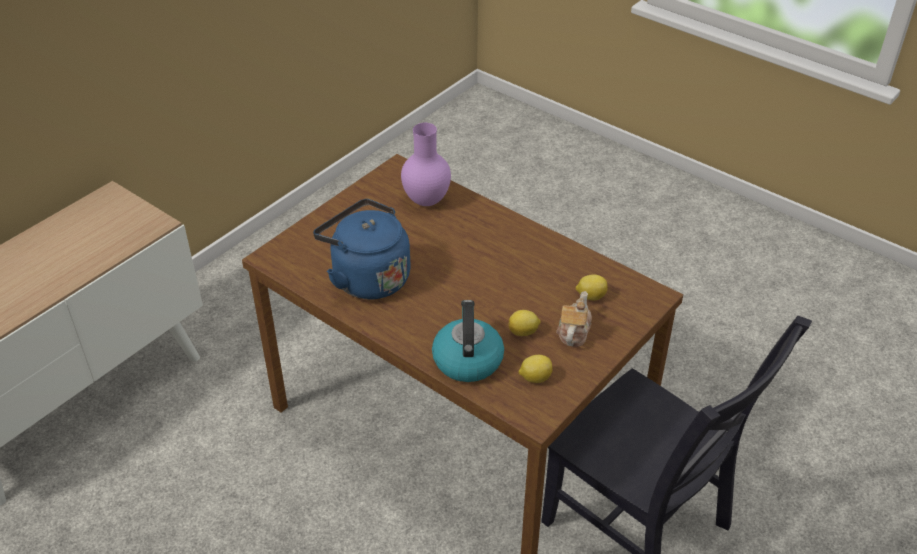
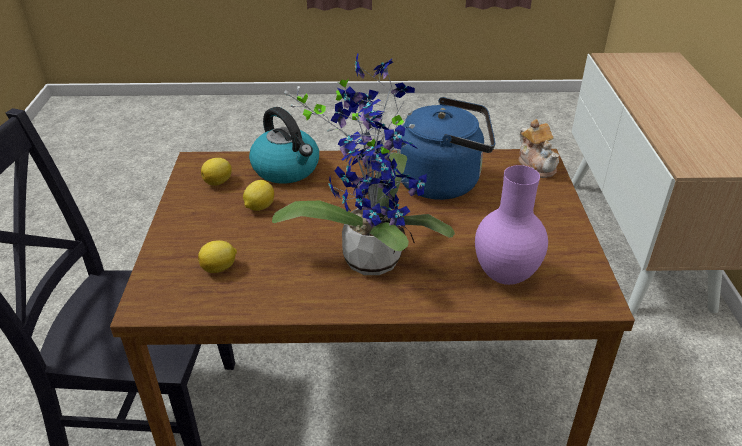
camera: 140 degrees right, 5 degrees down
(485, 254) = (371, 254): none -> potted plant
(573, 332) = (212, 228): teapot -> teapot (537, 165)

